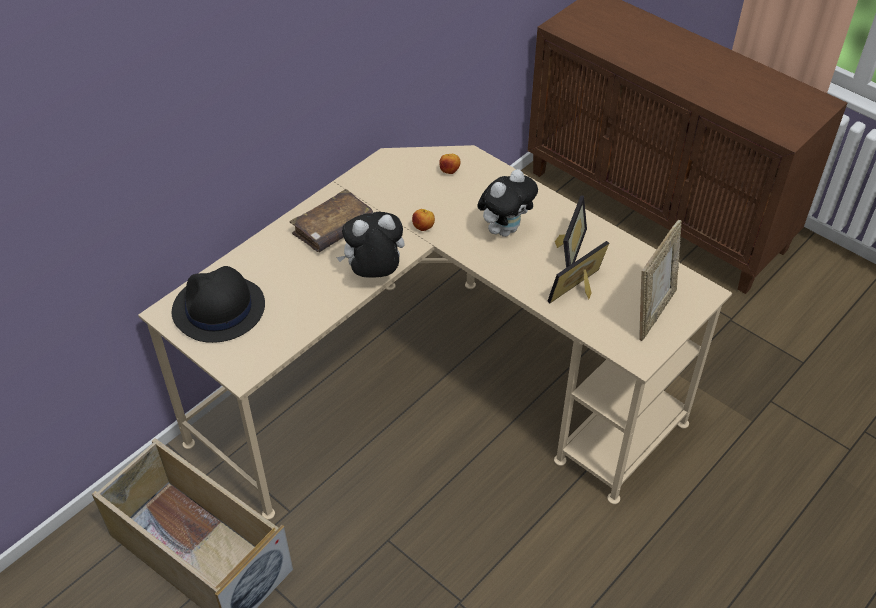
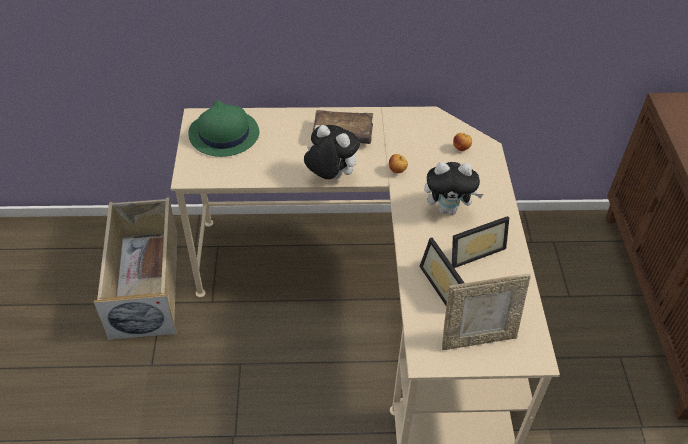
camera: 45 degrees right, 0 degrees up
(218, 309) = (223, 134): black hat -> green hat
(581, 292) = (445, 285): picture frame -> picture frame turned 120 degrees counterclockwise

